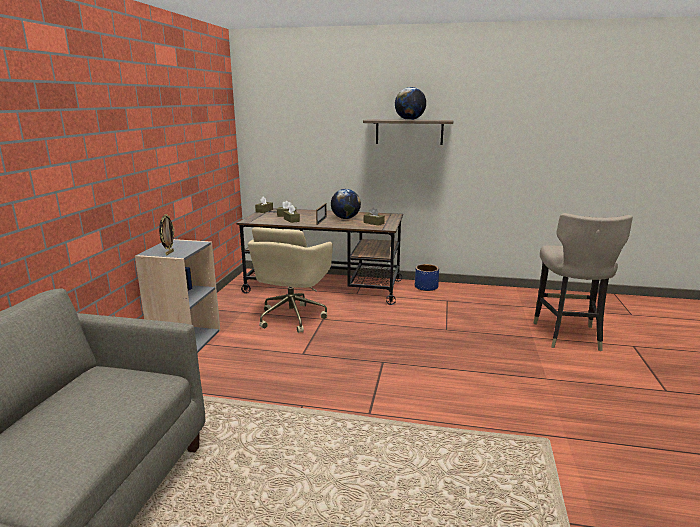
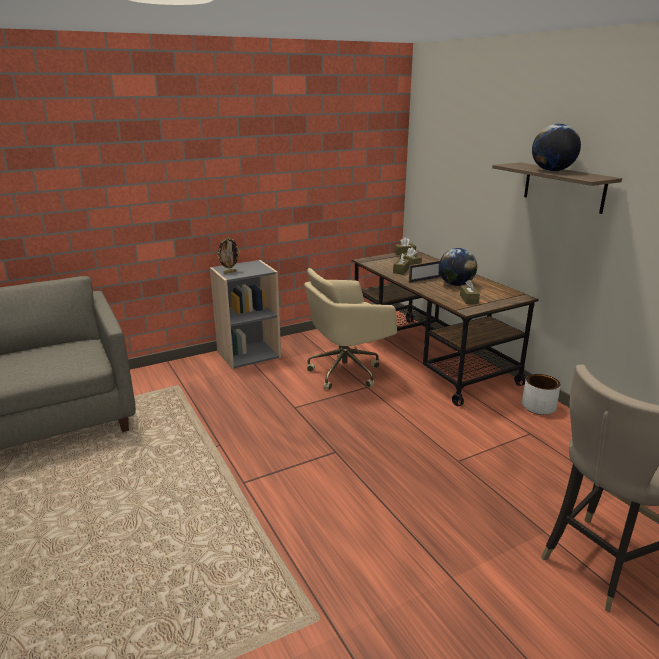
camera: 50 degrees right, 5 degrees up
(426, 287) = (538, 407): blue planter -> white planter

